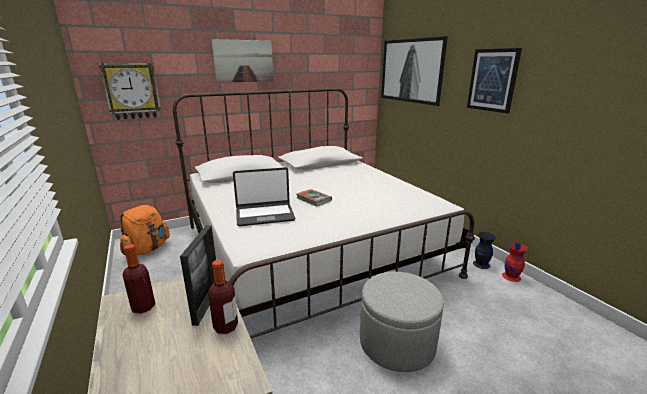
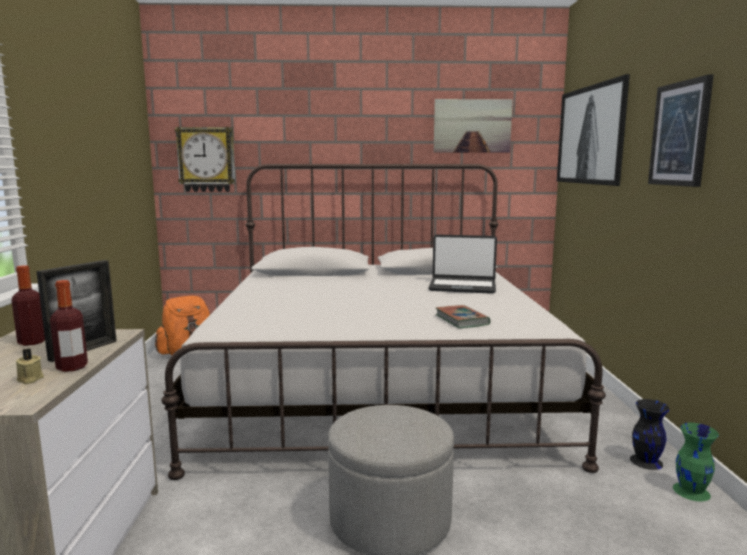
camera: 25 degrees right, 10 degrees down
(209, 352) = (29, 379): none -> beige candle
(243, 61) = (343, 126): picture -> picture (472, 126)
(264, 215) = (280, 307): laptop -> laptop (462, 287)
(314, 199) = (364, 302): book -> book (461, 320)
(511, 277) = (692, 491): red vase -> green vase

